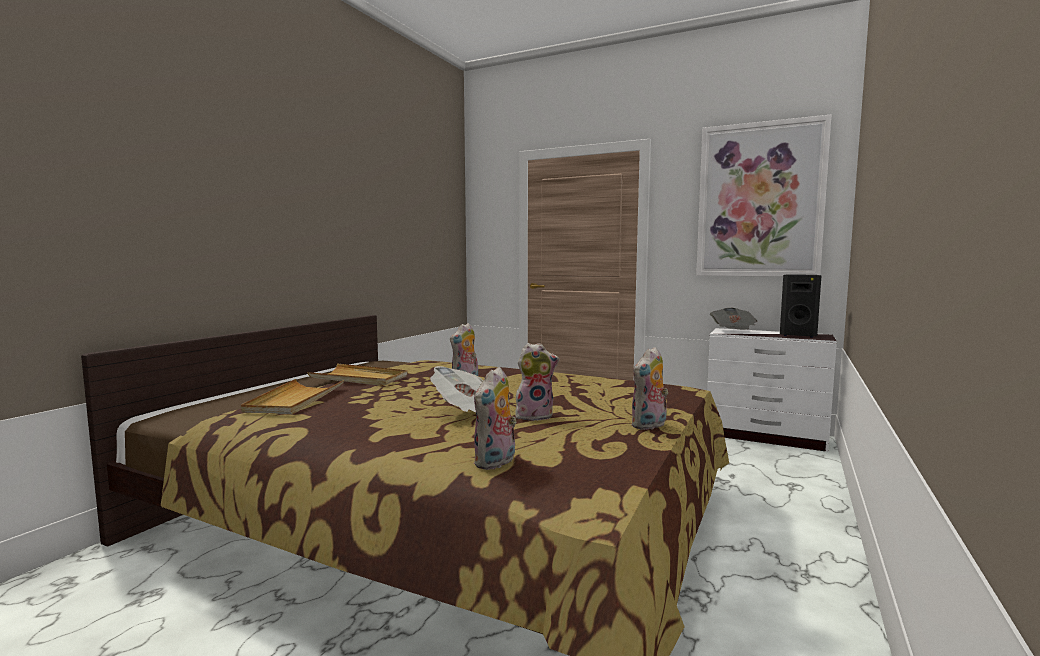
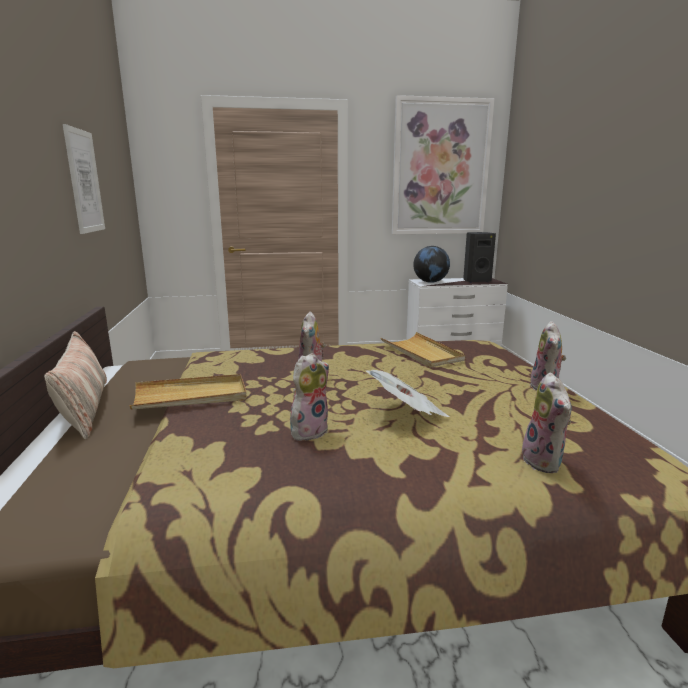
camera: 35 degrees left, 10 degrees up
(295, 400) = (185, 450): beige tray -> beige tray (421, 352)
(304, 376) = (84, 408): none -> pillow
(385, 222) = (84, 181): none -> picture
(535, 416) = (458, 400): plush toy -> plush toy (309, 430)
(733, 331) = (430, 282): newspaper -> globe

